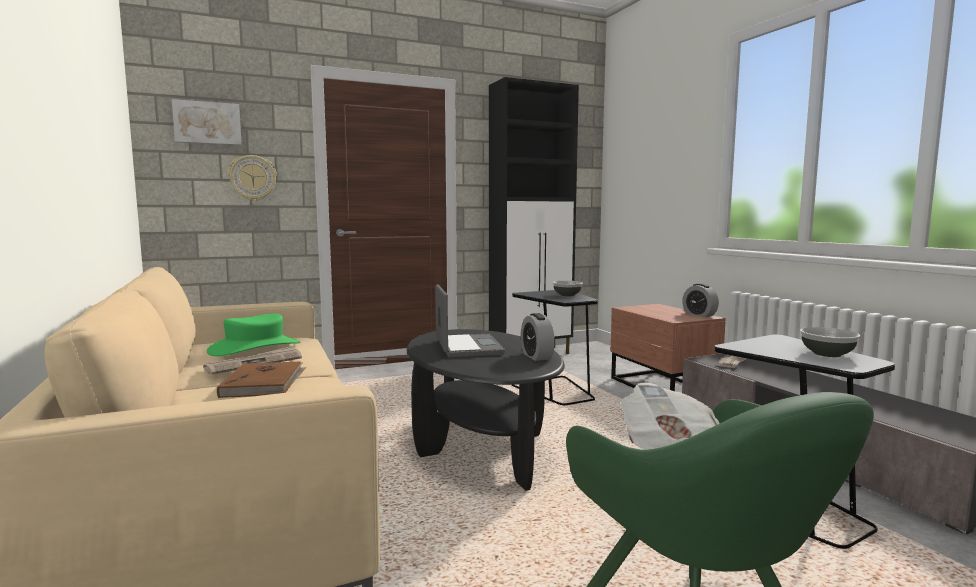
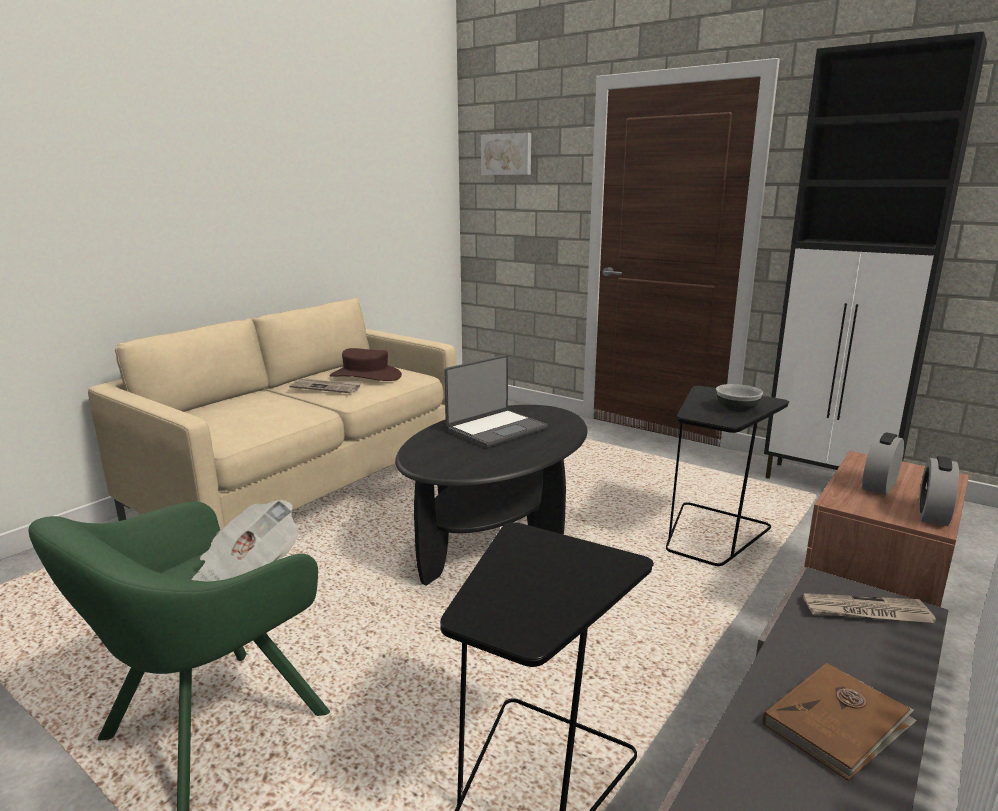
camera: 60 degrees right, 10 degrees up
(253, 178) = (537, 208): wall clock -> none
(255, 347) = (366, 376): green hat -> brown hat
(264, 383) = (284, 403): brown book -> brown book (838, 723)
(536, 356) = (498, 462): alarm clock -> alarm clock (879, 486)
(826, 354) = (539, 599): bowl -> none

